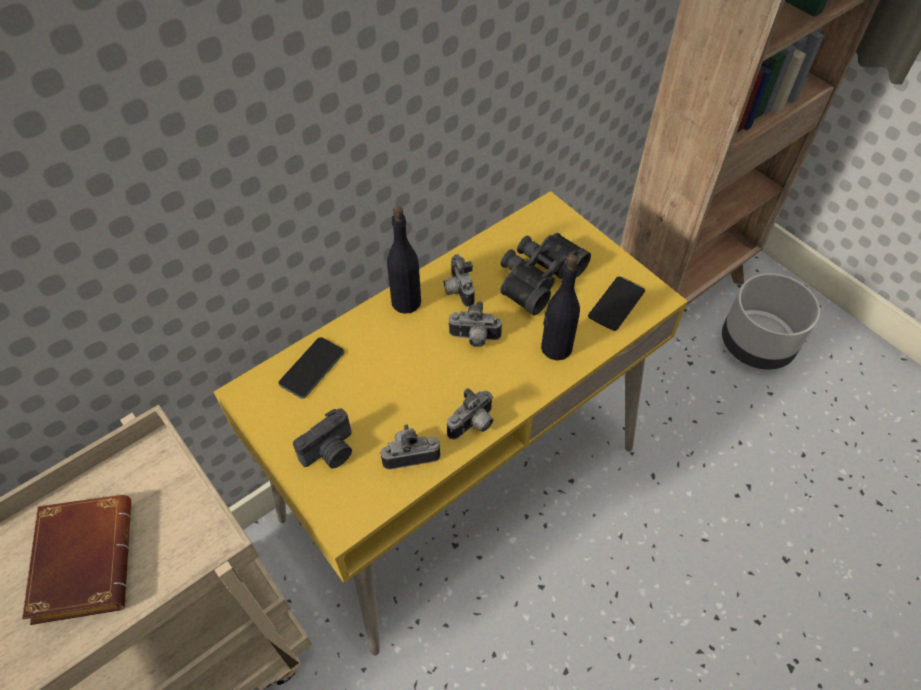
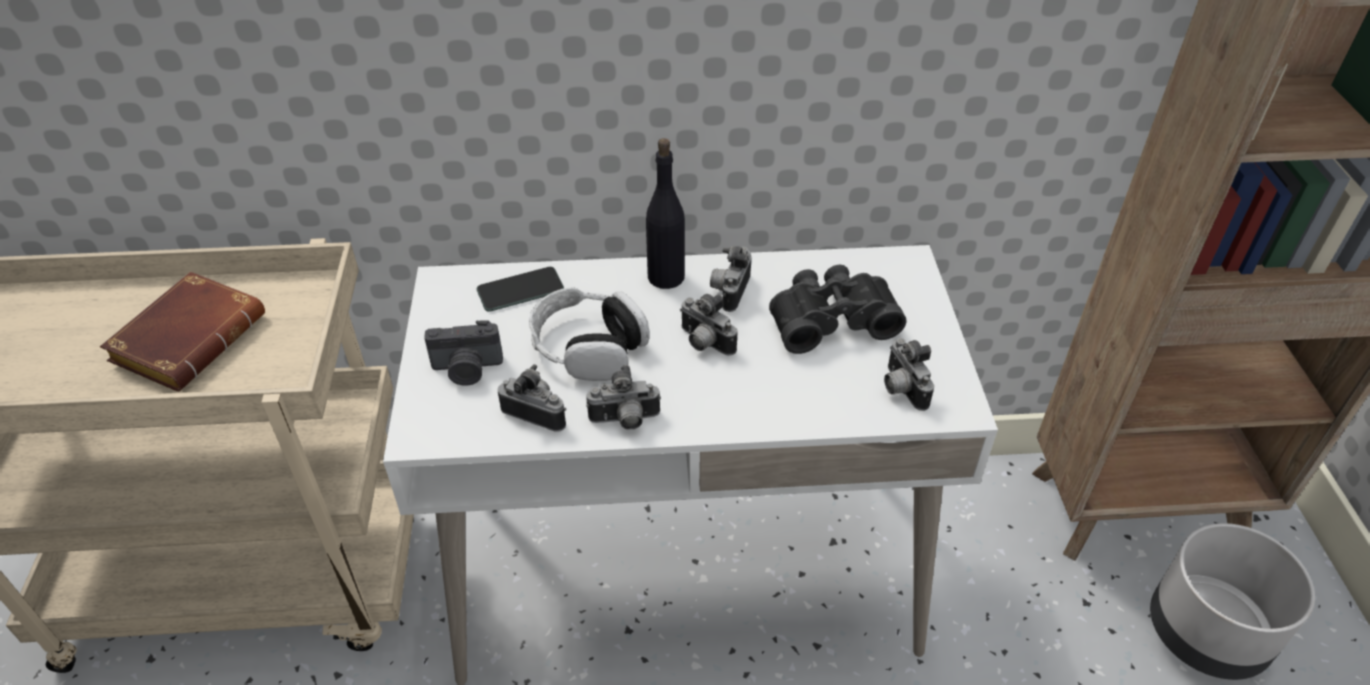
camera: 35 degrees right, 10 degrees down
(401, 385) = (588, 347): none -> headphones
(459, 483) = (685, 569): yellow desk -> white desk
(555, 348) = (785, 396): black bottle -> none
(616, 304) = (901, 389): phone -> camera

